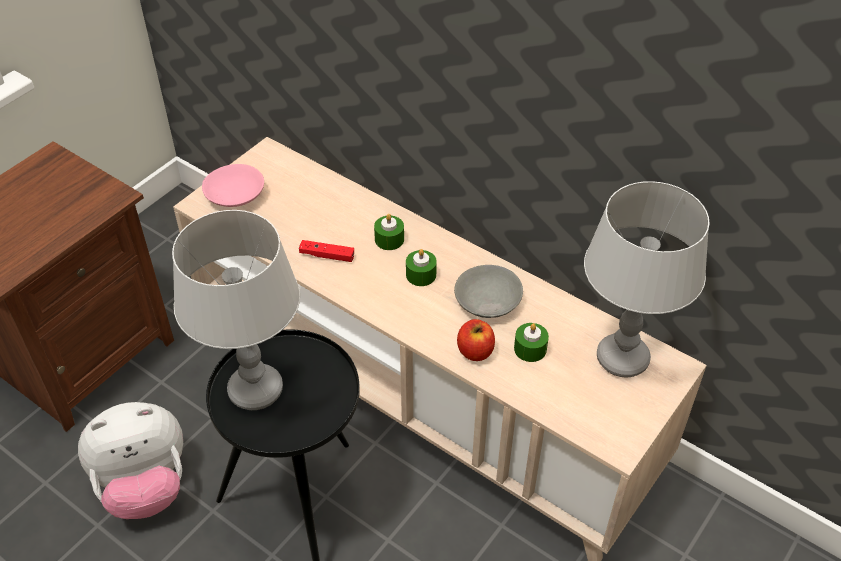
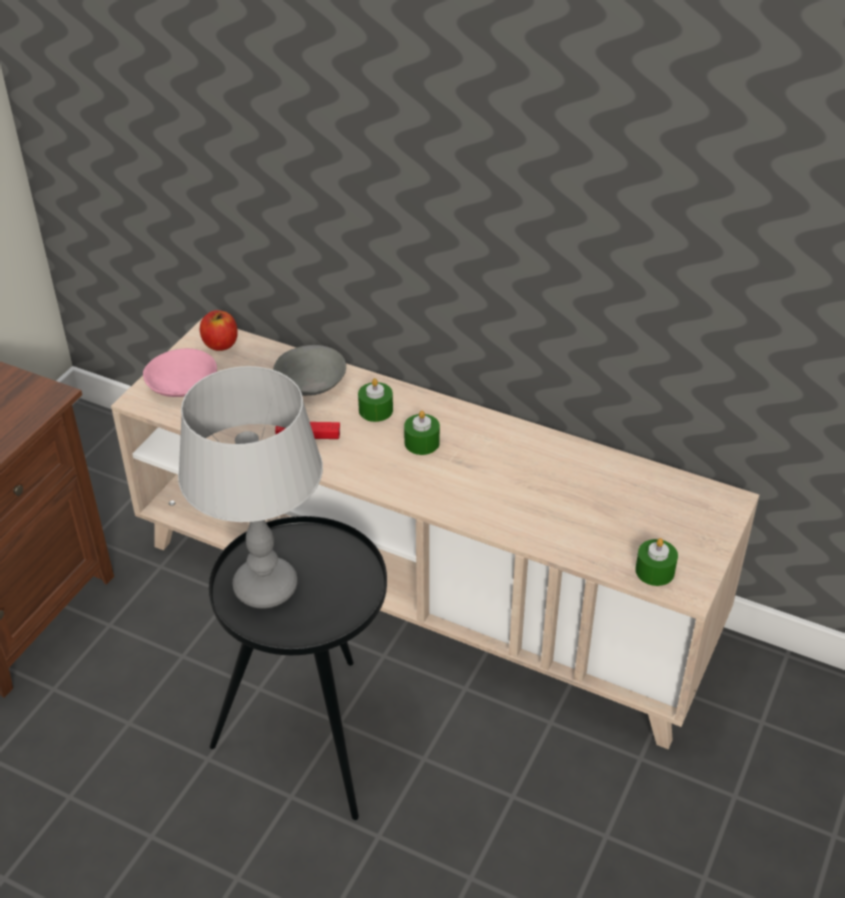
camera: 10 degrees left, 5 degrees down
(145, 486) = (118, 744): plush toy -> none
(475, 351) = (504, 514): apple -> apple (220, 344)
(487, 302) = (504, 461): grey bowl -> grey bowl (310, 383)
(530, 349) = (564, 503): green candle -> green candle (655, 571)
(623, 359) = (668, 500): grey table lamp -> none

